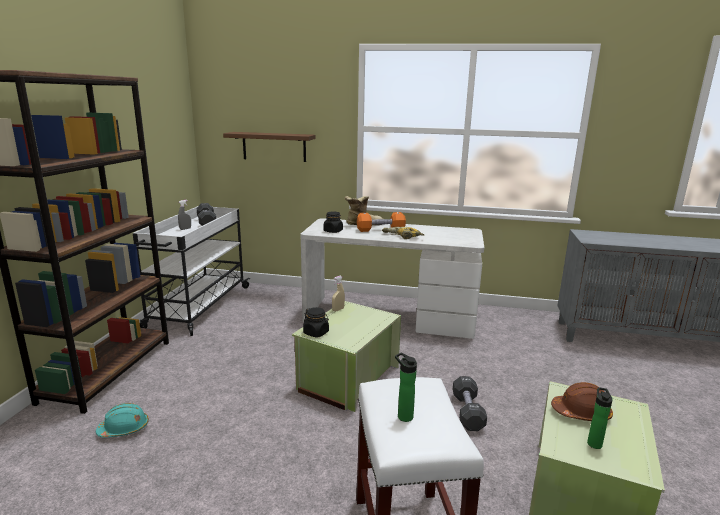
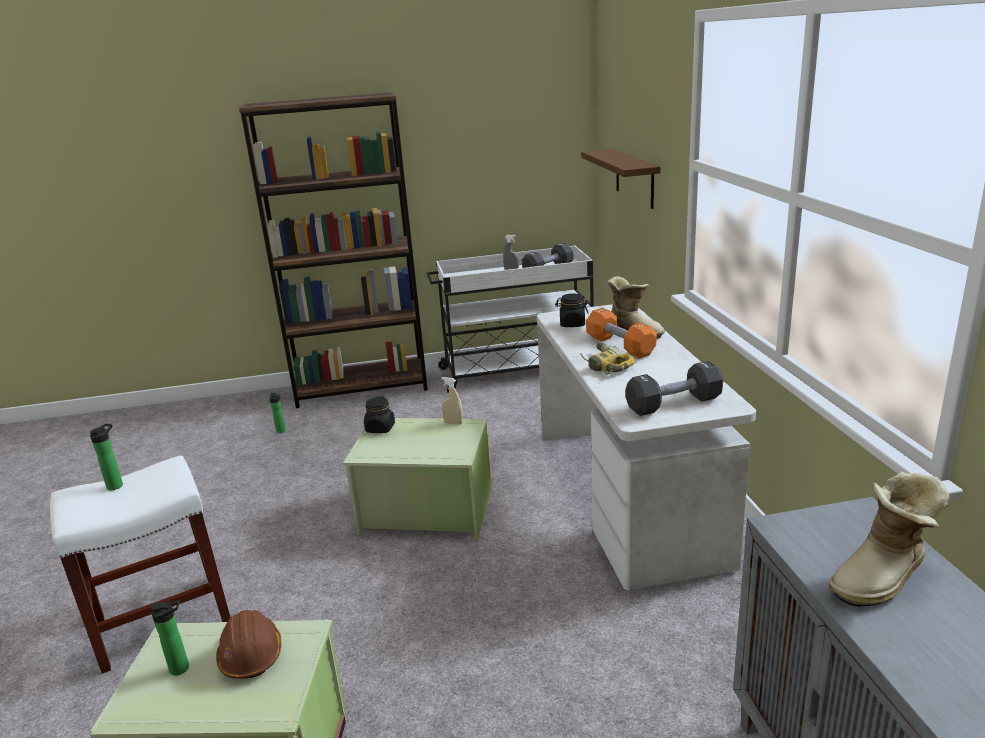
camera: 70 degrees right, 5 degrees up
(124, 429) = (281, 431): turquoise hard hat -> bottle
(467, 412) = (398, 624): black dumbbell -> black dumbbell (673, 404)
(623, 238) = (884, 578): none -> boot

